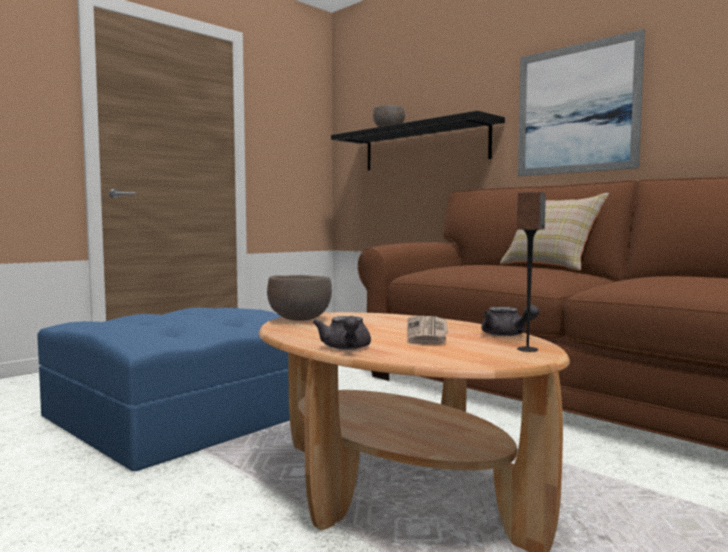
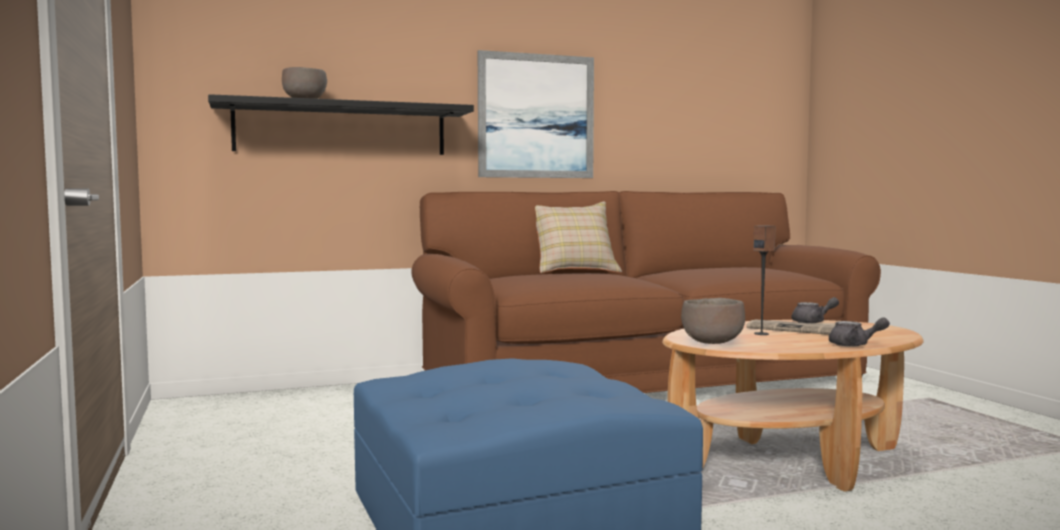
camera: 65 degrees left, 0 degrees up
(528, 349) = (864, 325): speaker -> speaker (761, 334)

